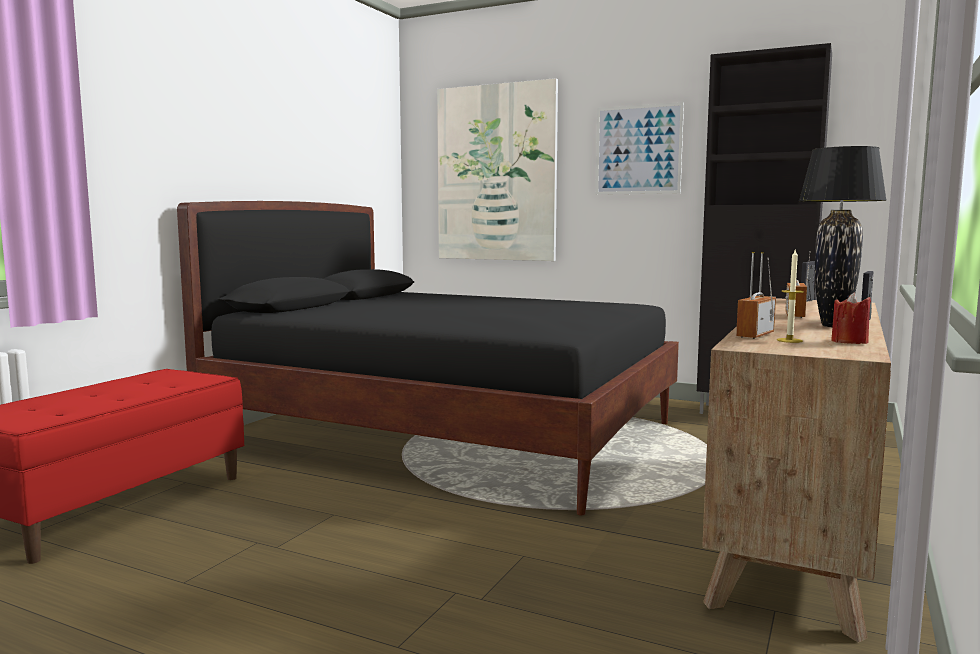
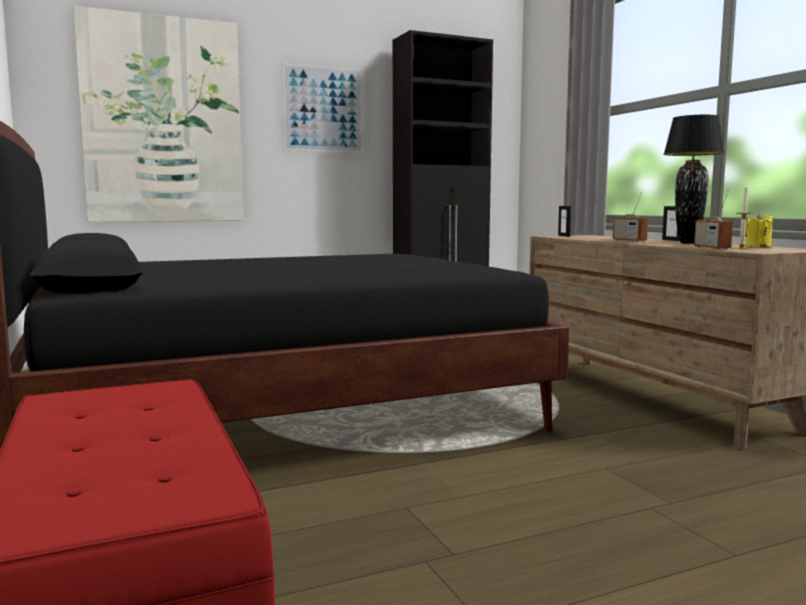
camera: 50 degrees left, 0 degrees up
(849, 342) = (758, 246): red candle -> yellow candle

